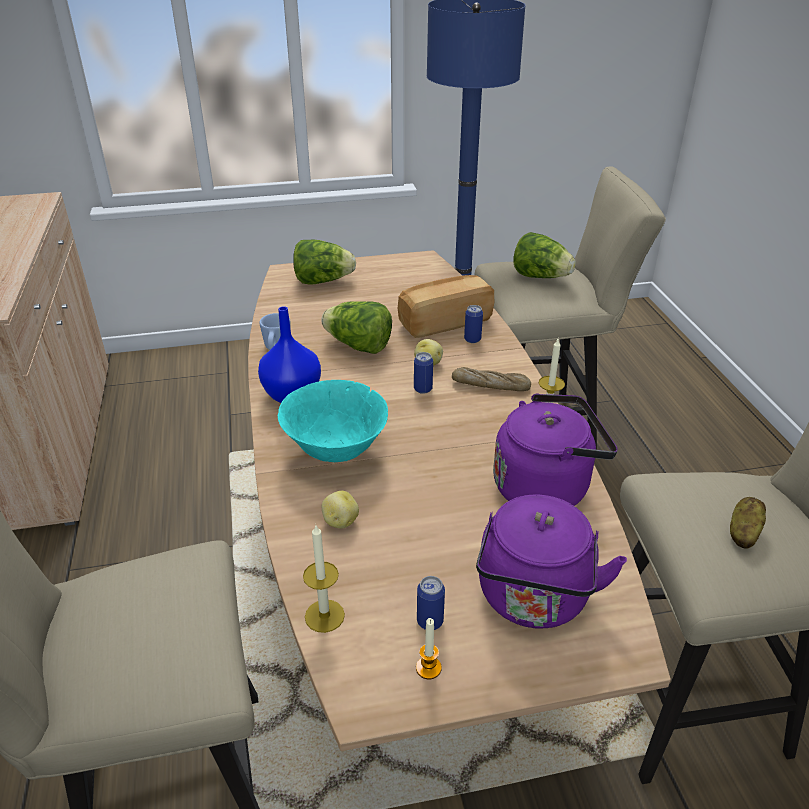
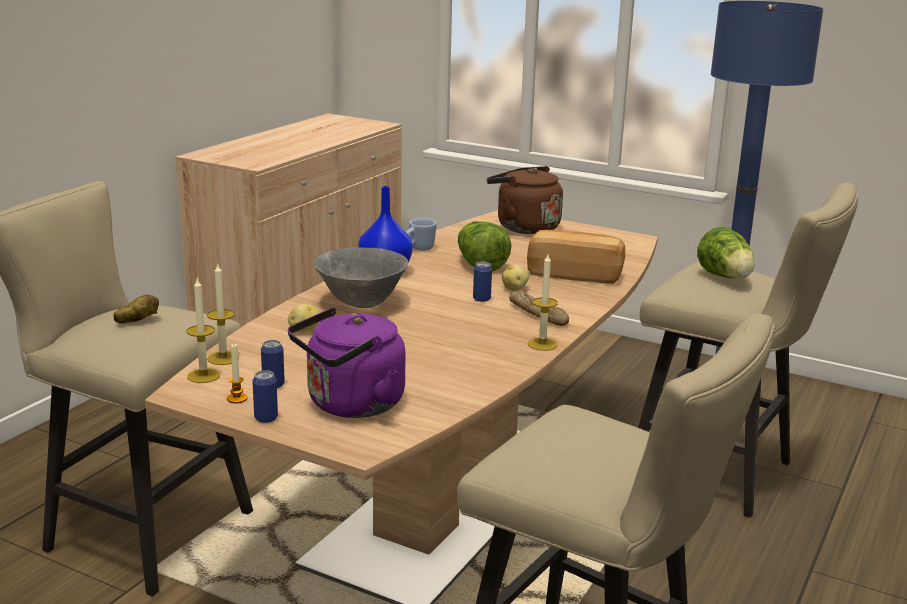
camera: 40 degrees right, 15 degrees down
(323, 281) = (524, 227): lettuce -> brown kettle
(335, 451) = (361, 304): turquoise bowl -> grey bowl
(345, 657) = (203, 376): none -> candle
(472, 339) = (577, 289): can -> can (266, 418)
(545, 486) = (468, 370): purple kettle -> none
(742, 533) = (572, 449): potato -> potato (137, 321)

